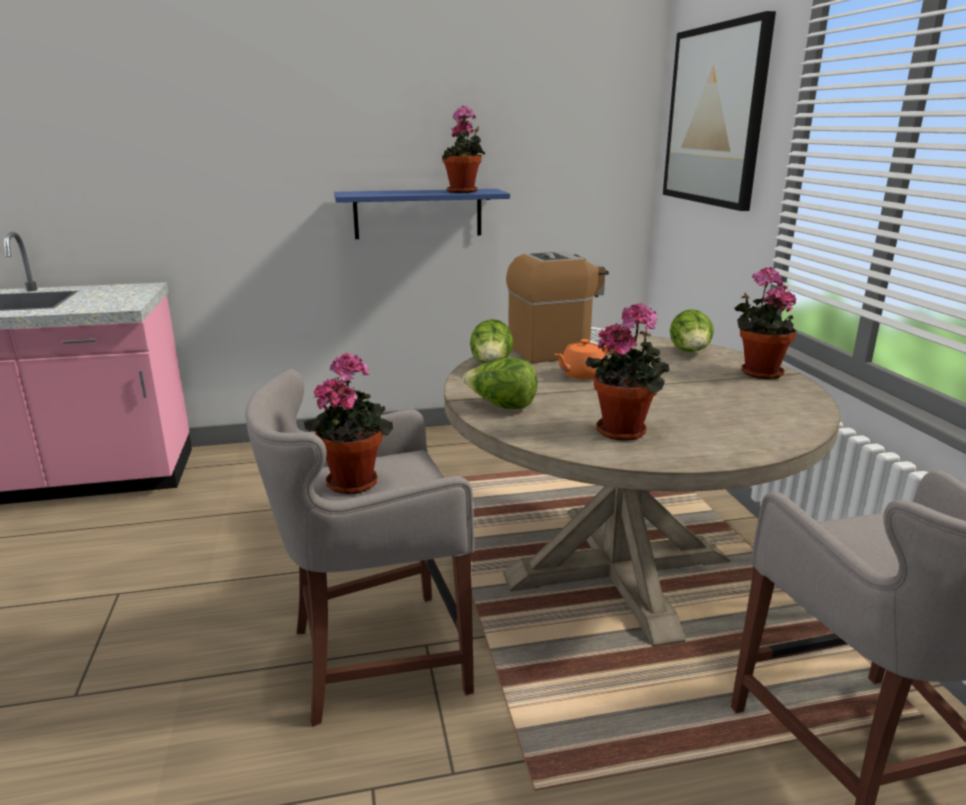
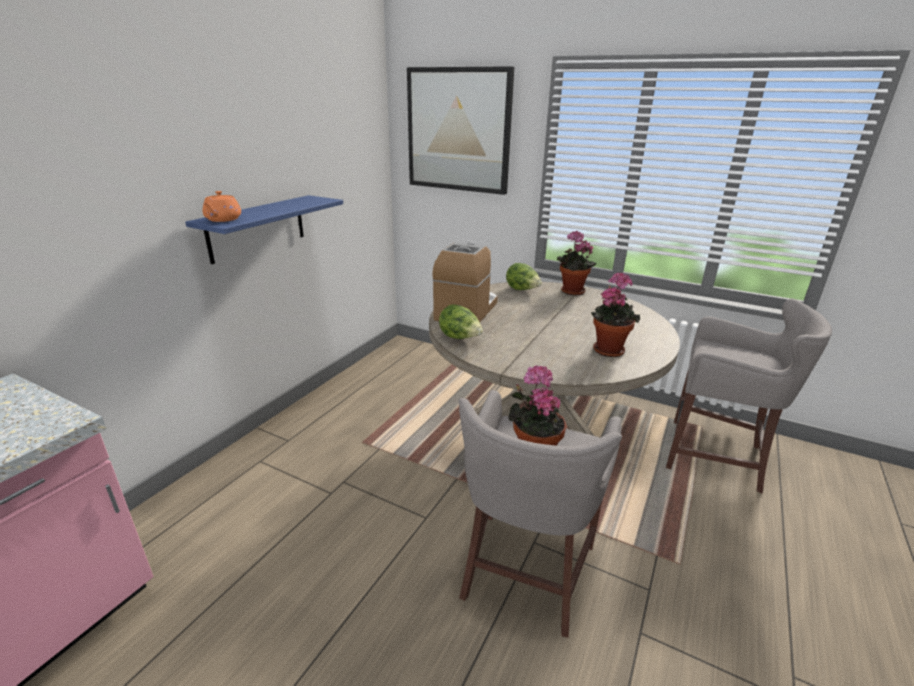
camera: 50 degrees left, 5 degrees up
(463, 192) = (305, 203): potted plant -> none
(501, 406) = (534, 363): lettuce -> none
(581, 375) = (515, 324): orange teapot -> orange teapot (223, 219)

